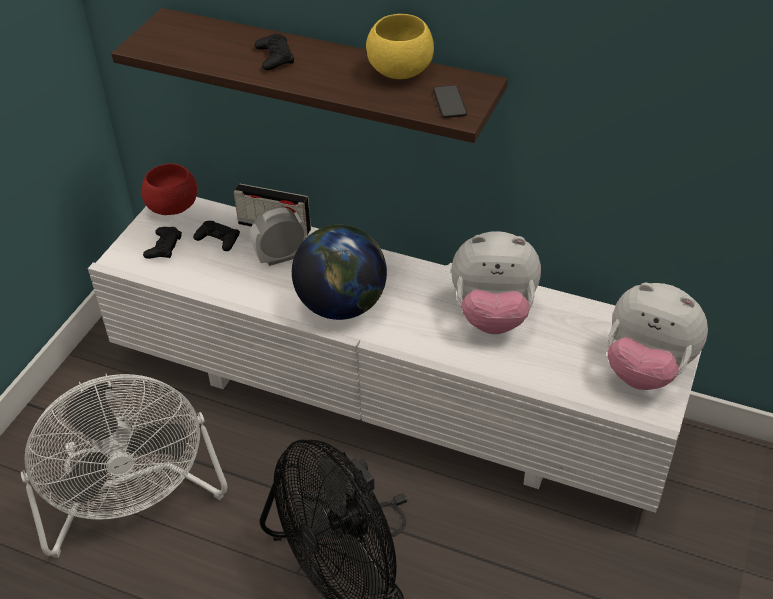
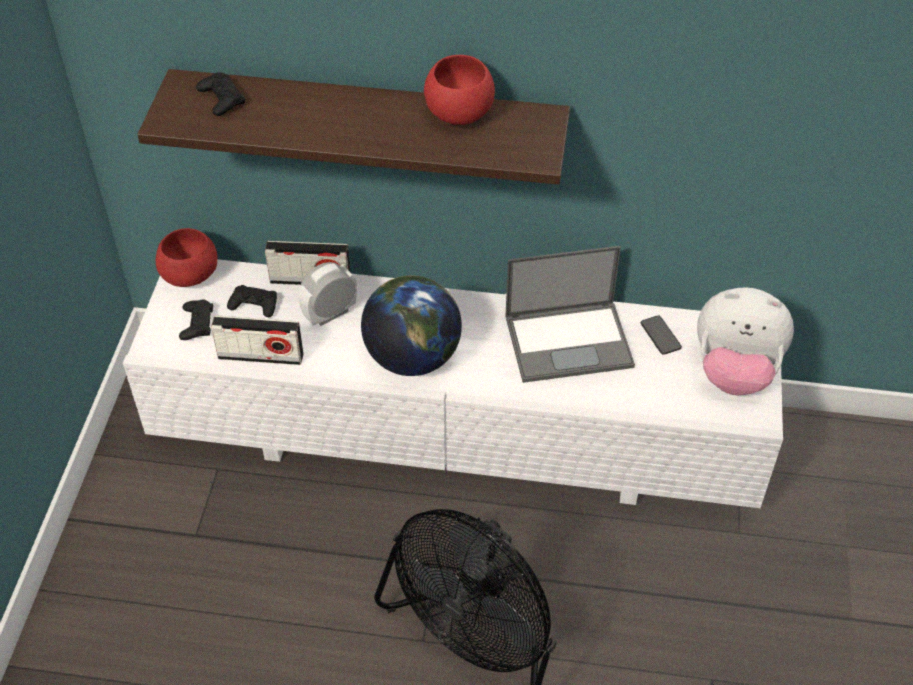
camera: 15 degrees left, 5 degrees up
(125, 501) = (216, 604): white fan -> none
(207, 282) = (260, 356): none -> radio
(274, 57) = (320, 115): black game controller -> black game controller (221, 98)
(399, 72) = (458, 115): yellow bowl -> red bowl
(449, 102) = (522, 143): phone -> phone (660, 335)
(493, 315) = (570, 341): plush toy -> laptop

